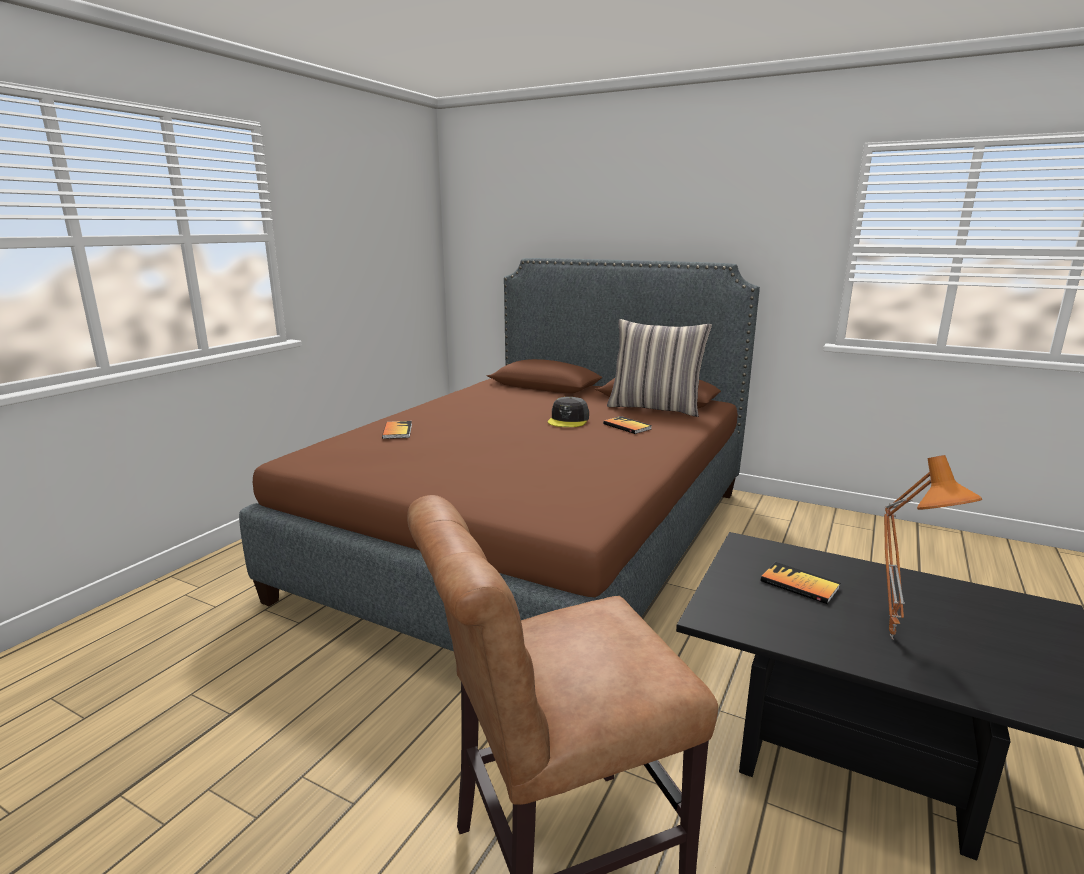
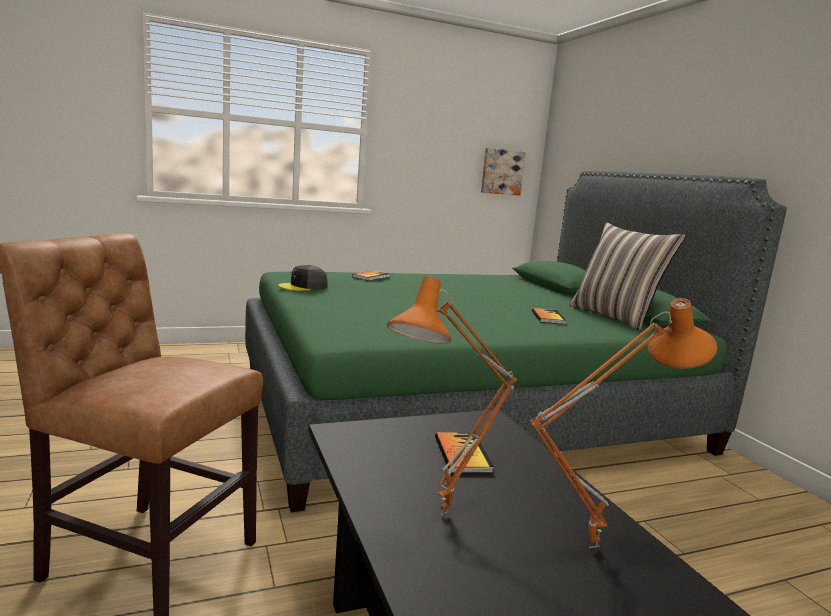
camera: 40 degrees right, 5 degrees down
(413, 264) = (502, 172): none -> picture
(535, 539) = (466, 408): brown bed -> green bed
(568, 420) = (509, 303): grey cap -> grey cap (303, 286)
(962, 605) = (591, 544): none -> orange table lamp

